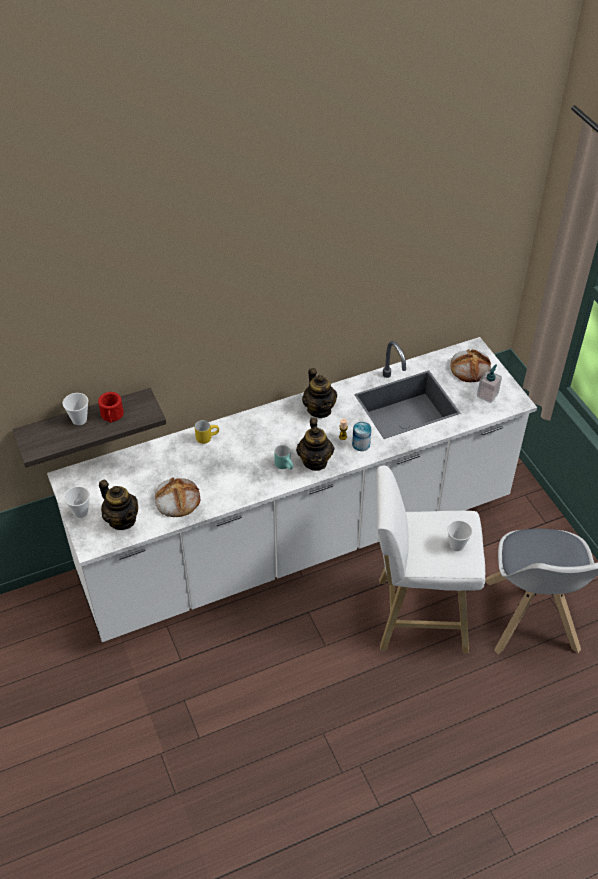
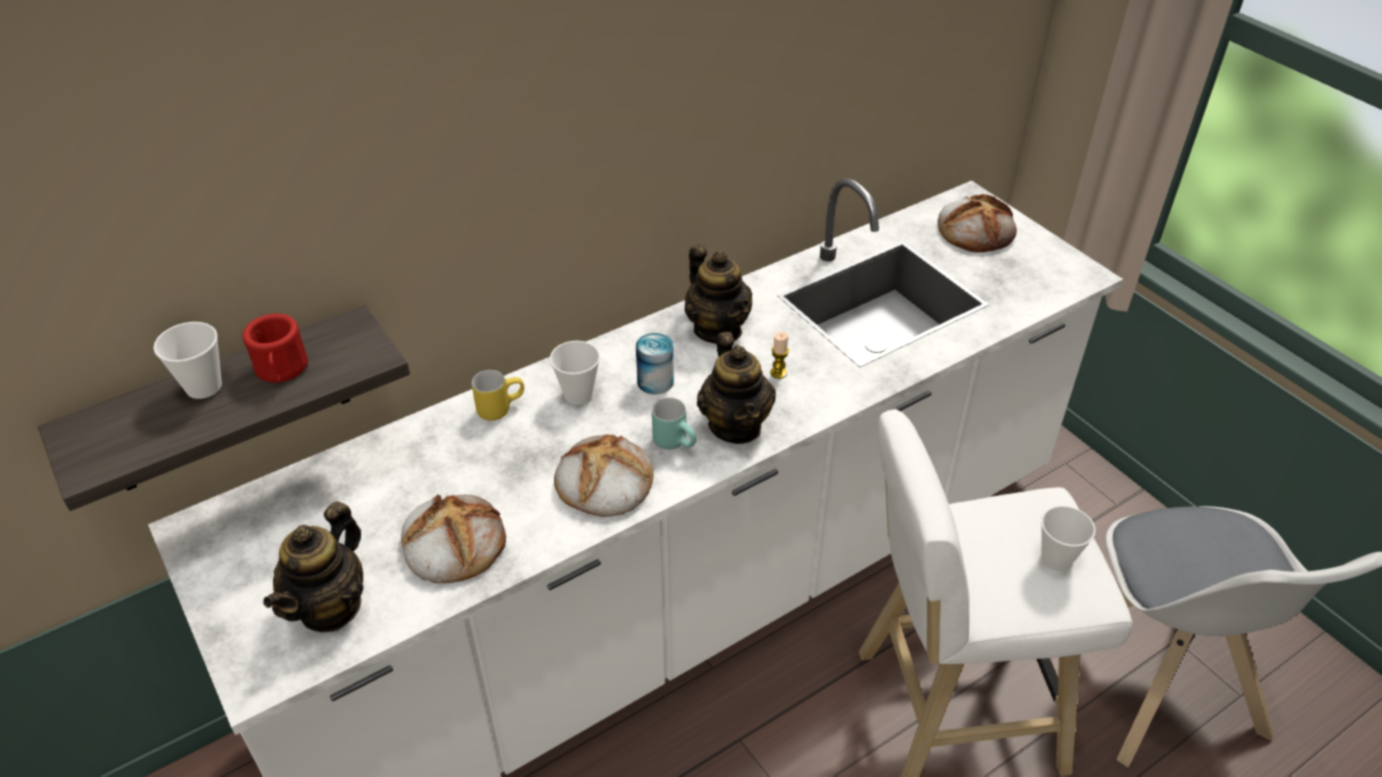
camera: 10 degrees left, 5 degrees down
(80, 512) = (230, 602): cup -> cup (578, 394)
(122, 520) = (330, 606): teapot -> teapot turned 75 degrees clockwise
(248, 480) = (603, 481): none -> bread
(361, 444) = (818, 382): can -> can (655, 381)
(487, 395) = (1025, 269): soap dispenser -> none

